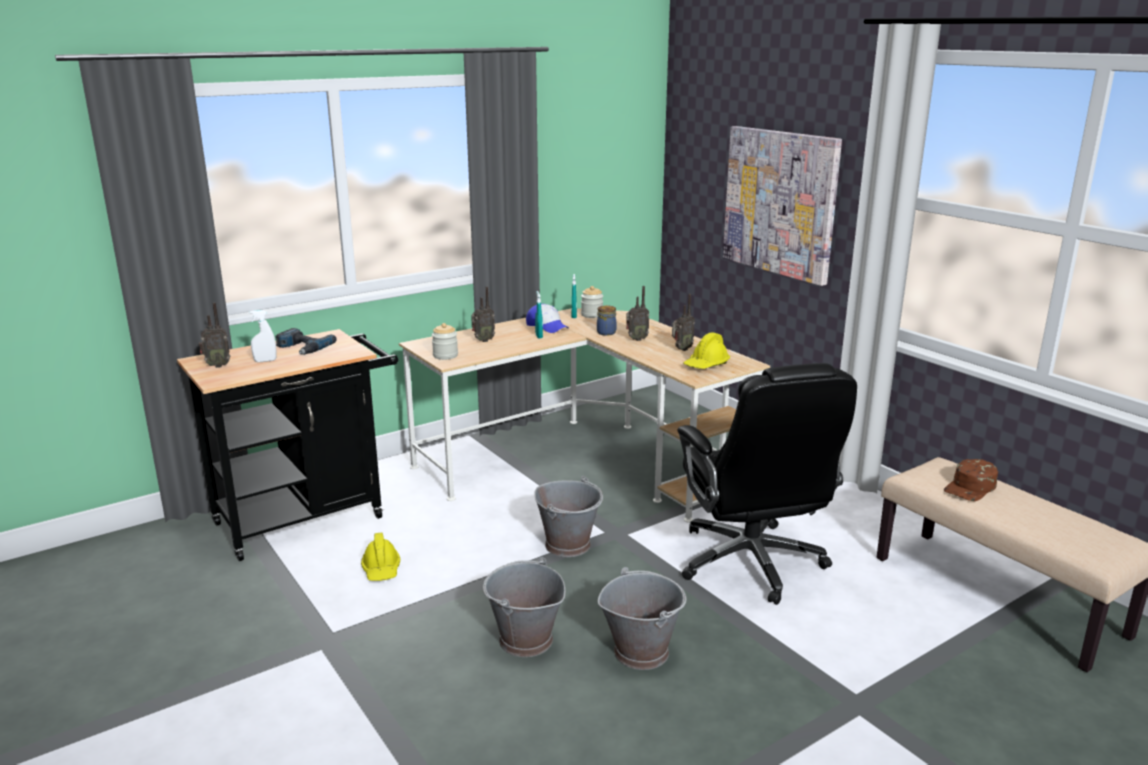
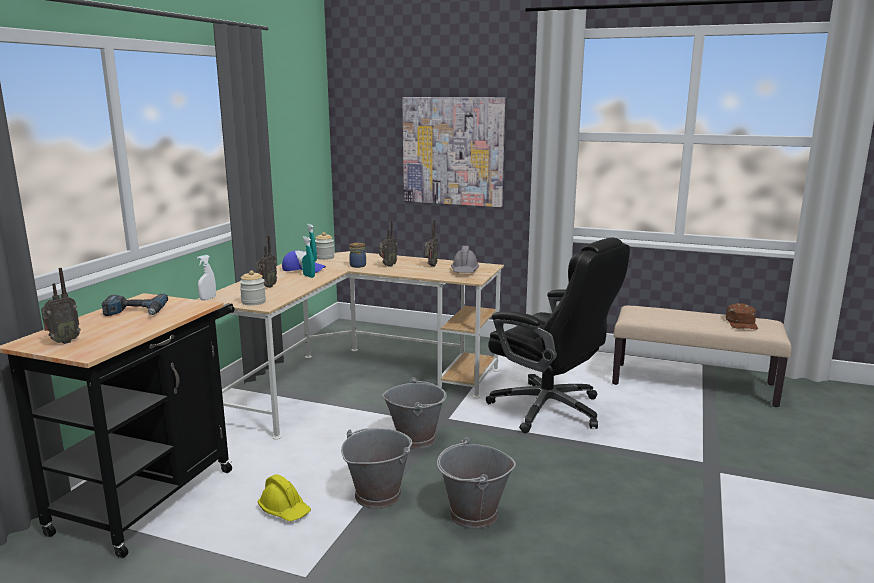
camera: 35 degrees left, 5 degrees down
(265, 361) = (114, 328): white spray bottle -> white spray bottle (208, 298)
(641, 651) = (558, 488): grey bucket -> grey bucket (377, 495)
(706, 365) = (465, 271): yellow hard hat -> grey hard hat
(970, 488) = (669, 315): brown cap -> brown cap (742, 323)

